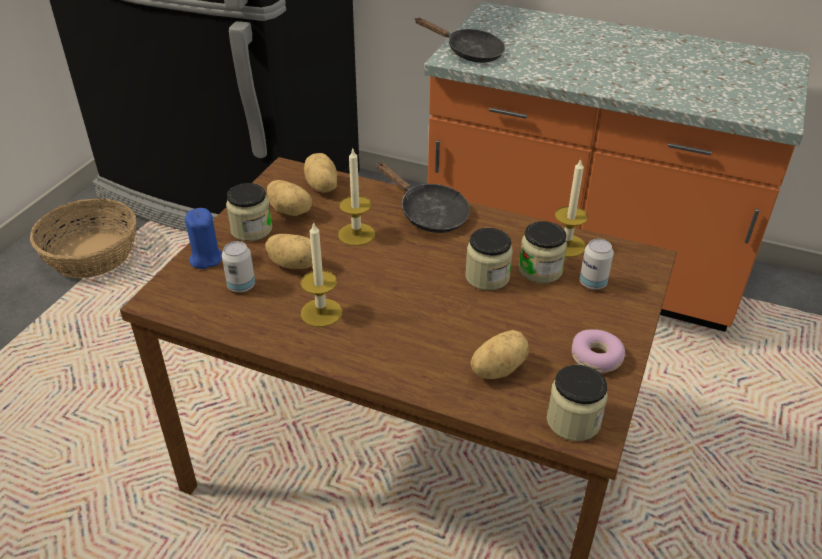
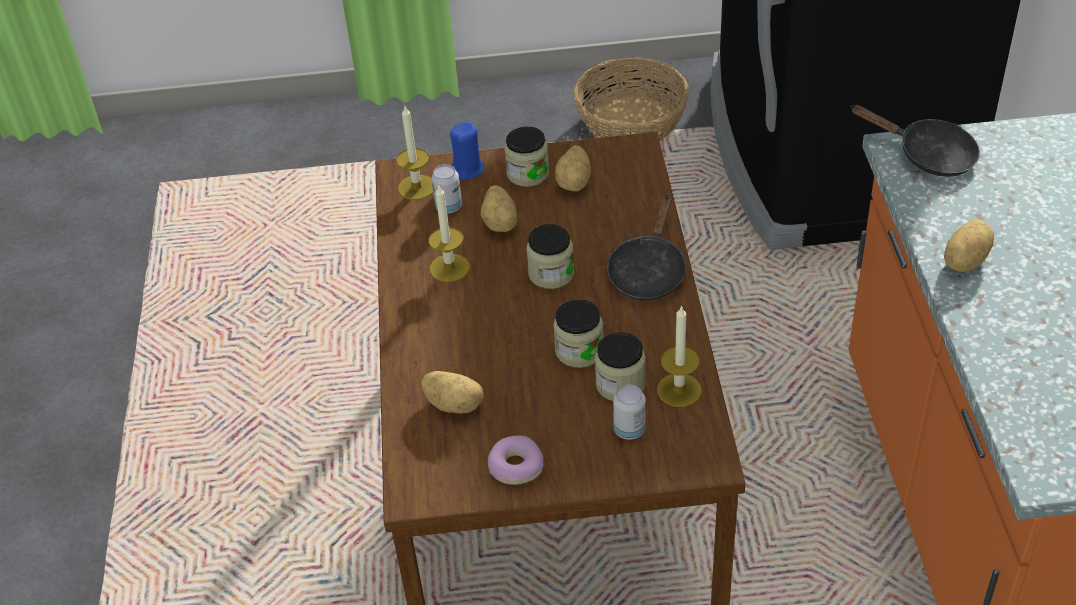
camera: 65 degrees right, 5 degrees up
(321, 187) = (630, 182): potato -> potato (963, 260)
(356, 234) = (574, 239): candle -> candle (416, 187)
(469, 53) = (928, 155): black frying pan -> black frying pan turned 60 degrees counterclockwise
(573, 421) = (422, 476): jar -> jar (551, 274)

